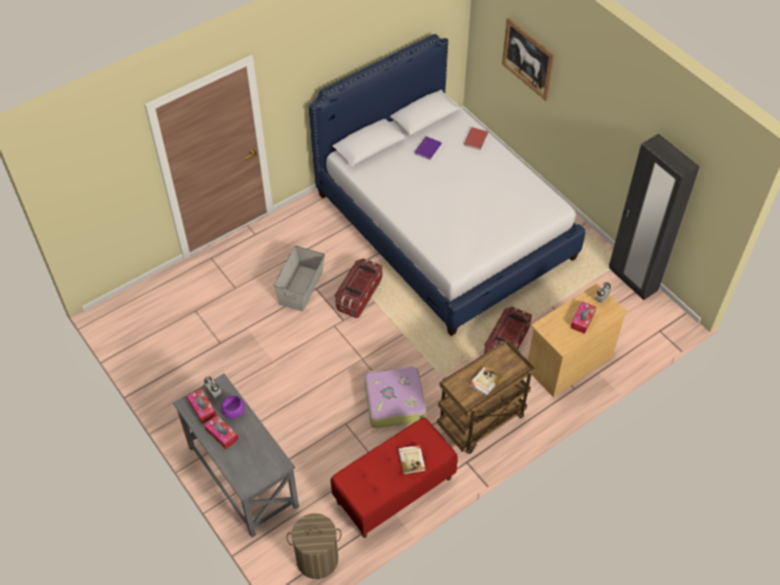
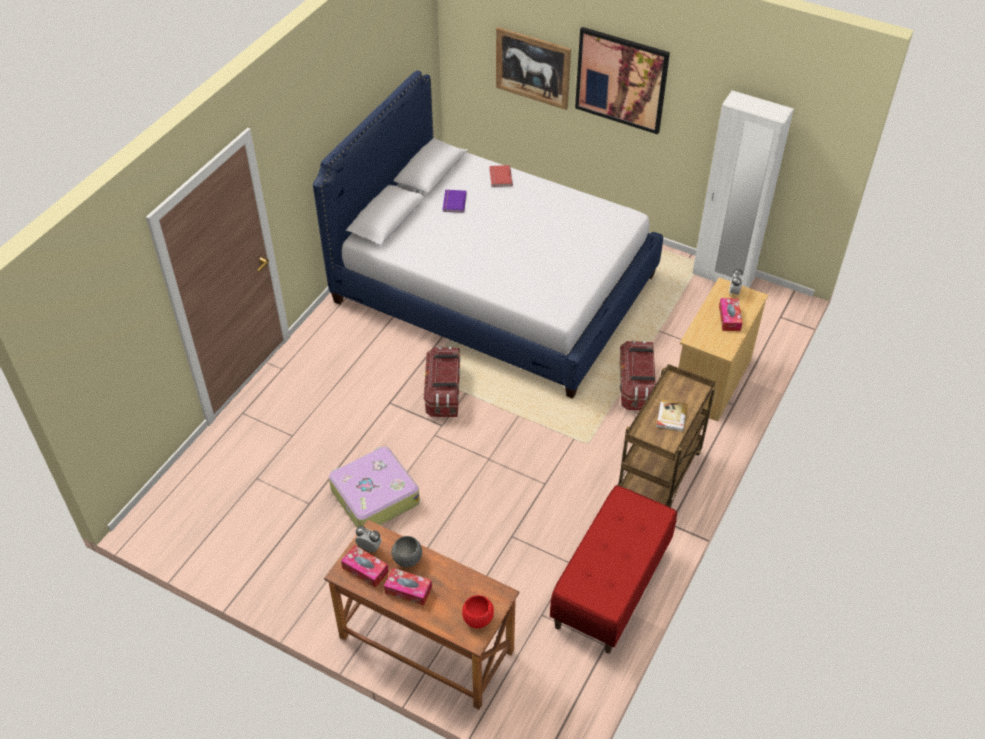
camera: 25 degrees left, 5 degrees down
(233, 412) = (407, 559): purple bowl -> grey bowl
(242, 476) = (426, 645): grey desk -> brown desk
(256, 474) = (478, 618): none -> red bowl
(301, 288) = (371, 408): grey storage box -> none
(317, 559) = (570, 701): laundry basket -> none
(394, 402) = (552, 491): suitcase -> suitcase (374, 496)
(412, 460) = (632, 536): book -> none
(585, 93) = (621, 80): none -> picture
(632, 280) = (722, 277): black wardrobe -> white wardrobe

